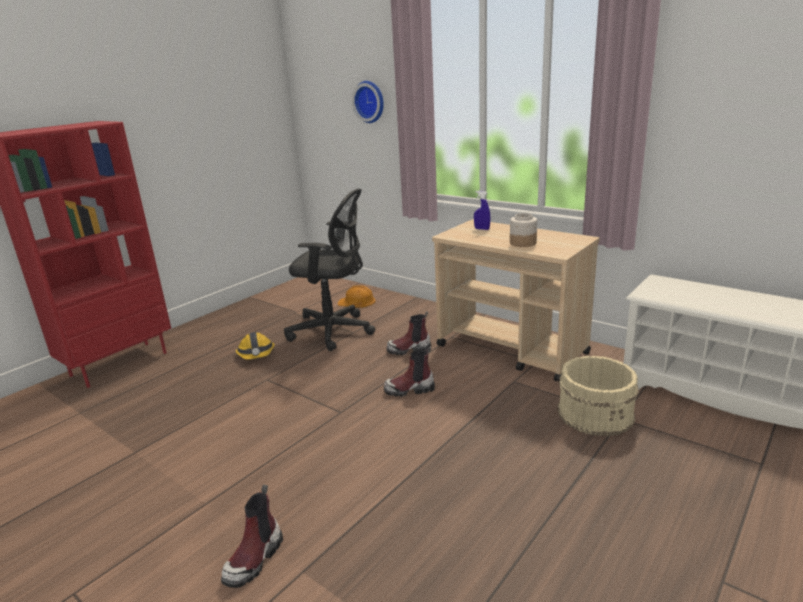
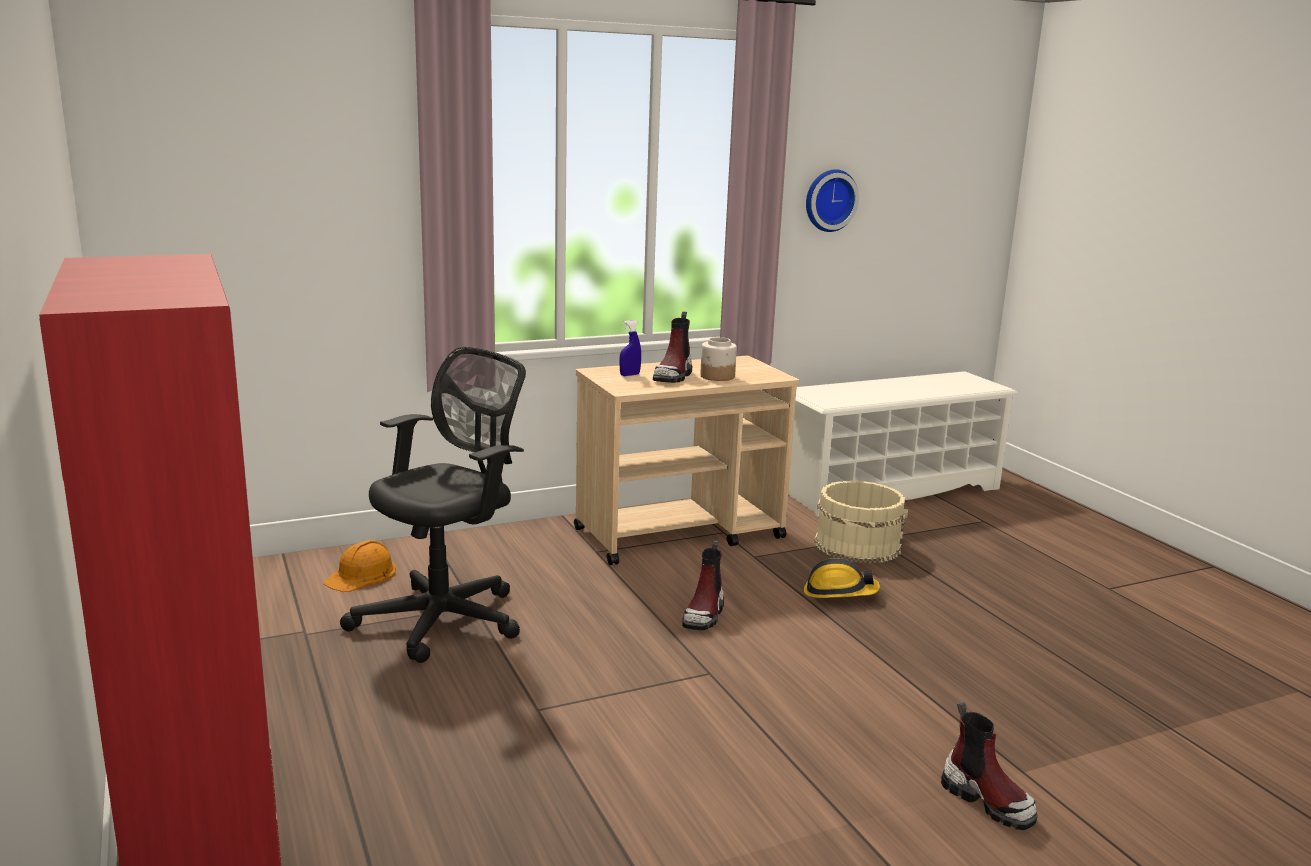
camera: 65 degrees left, 5 degrees down
(256, 354) = (425, 702): hard hat -> hard hat (839, 593)
(370, 101) = (330, 196): wall clock -> wall clock (829, 200)
(409, 350) = (594, 585): boot -> boot (673, 376)

